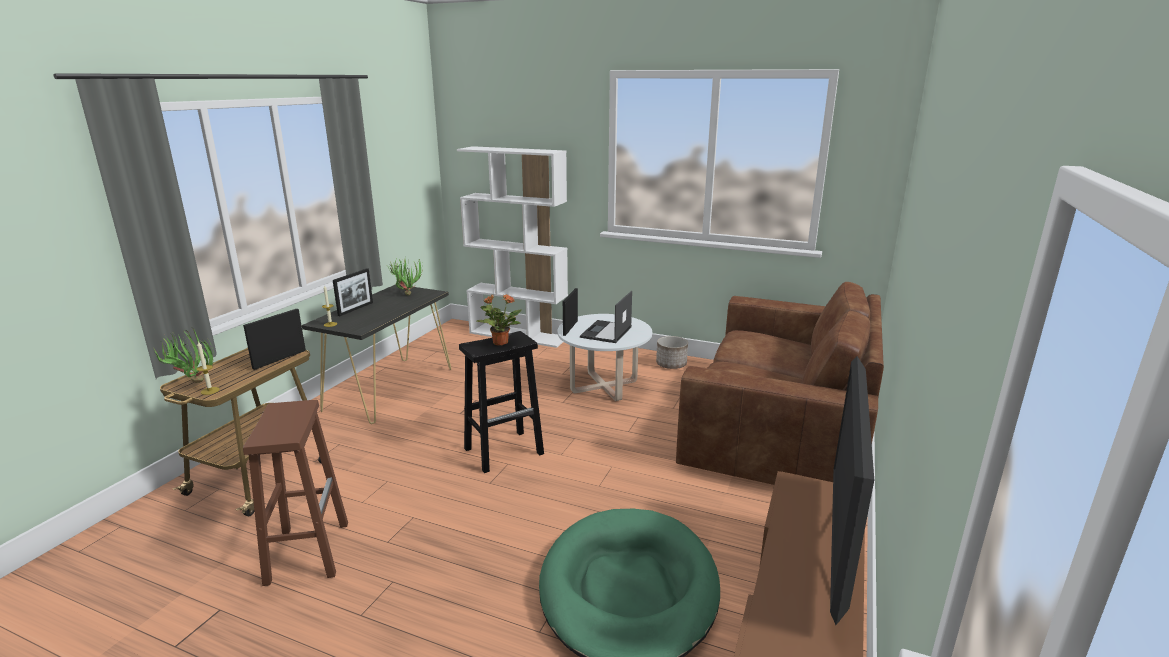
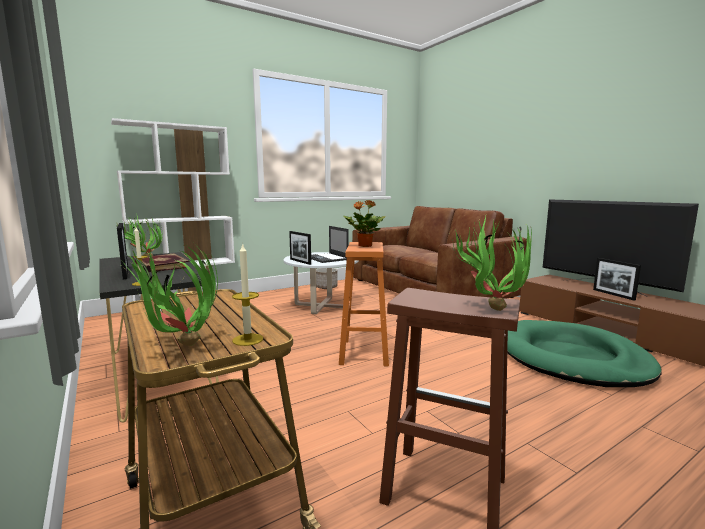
camera: 55 degrees left, 10 degrees down
(271, 434) = (490, 306): none -> potted plant
(279, 359) = (220, 299): picture frame -> picture frame (613, 294)
(387, 307) = (160, 265): none -> book
(505, 451) = (364, 352): black stool -> orange stool

